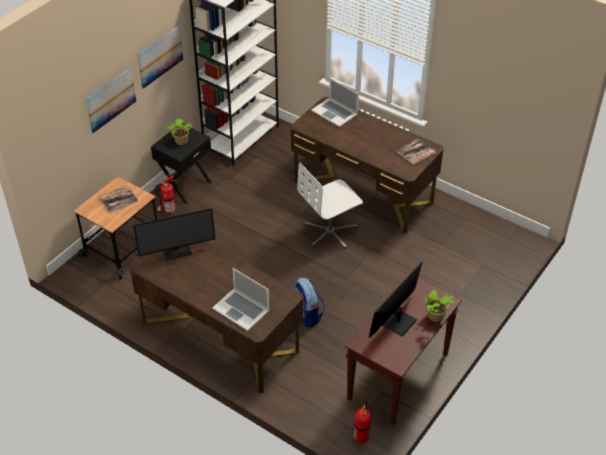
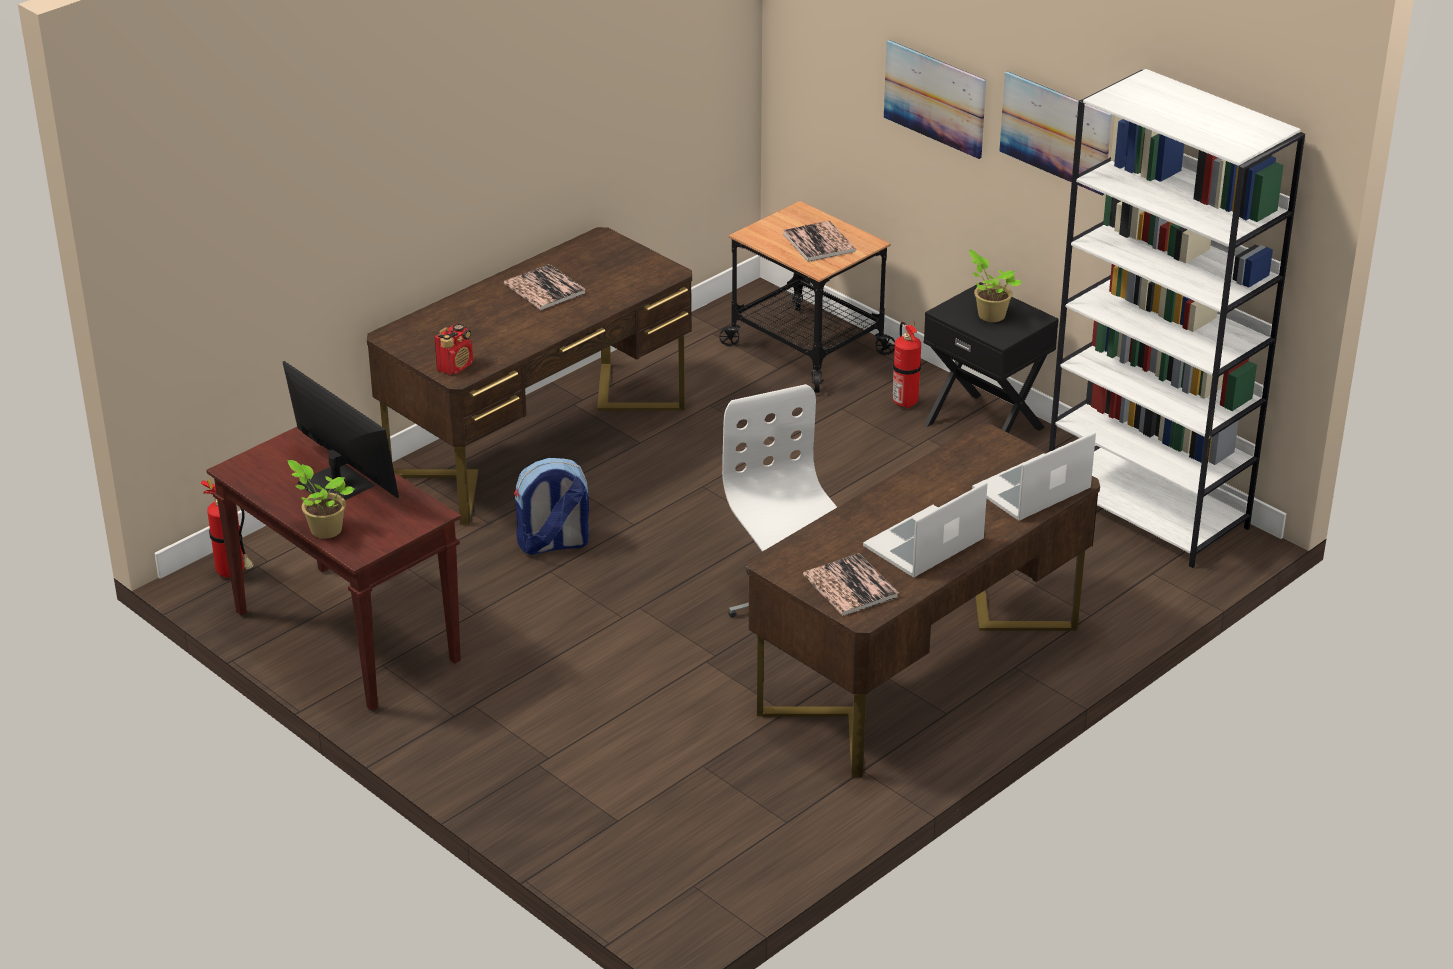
camera: 100 degrees right, 10 degrees down
(176, 249) = (631, 271): monitor -> none
(199, 279) = (544, 289): none -> book
(241, 309) = (451, 324): laptop -> laptop (924, 543)
(282, 299) = (455, 366): none -> radio

